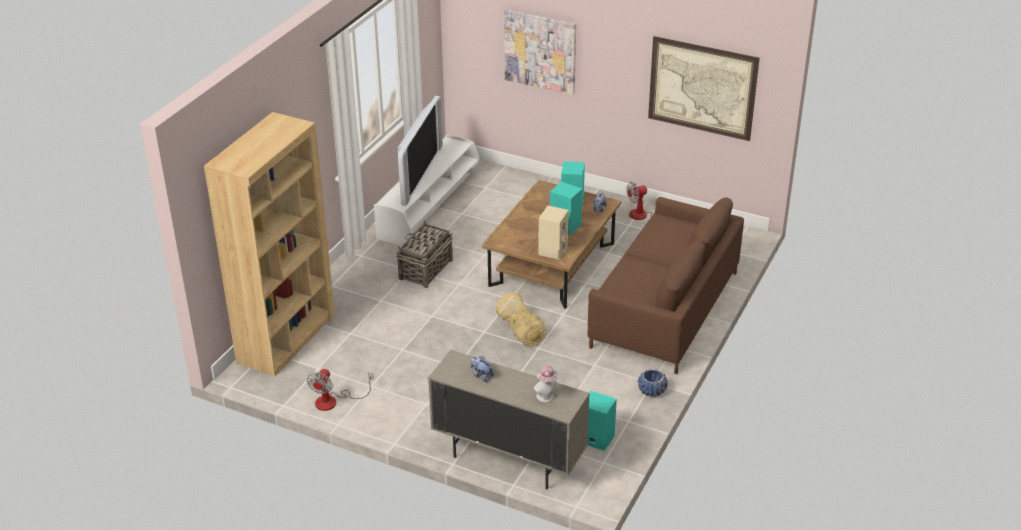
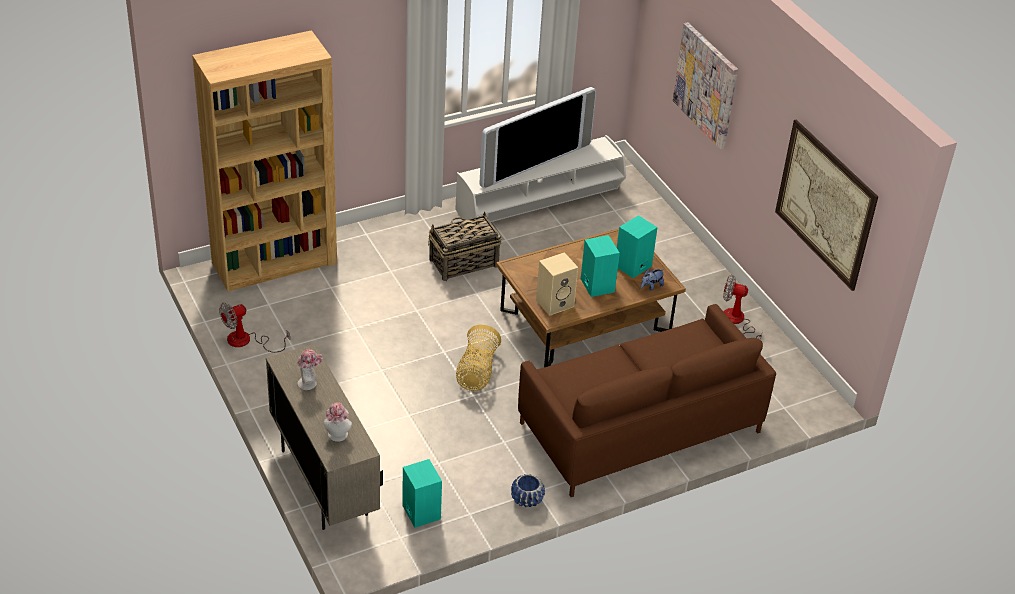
camera: 35 degrees right, 5 degrees up
(481, 375) = (309, 383): plush toy -> hat

